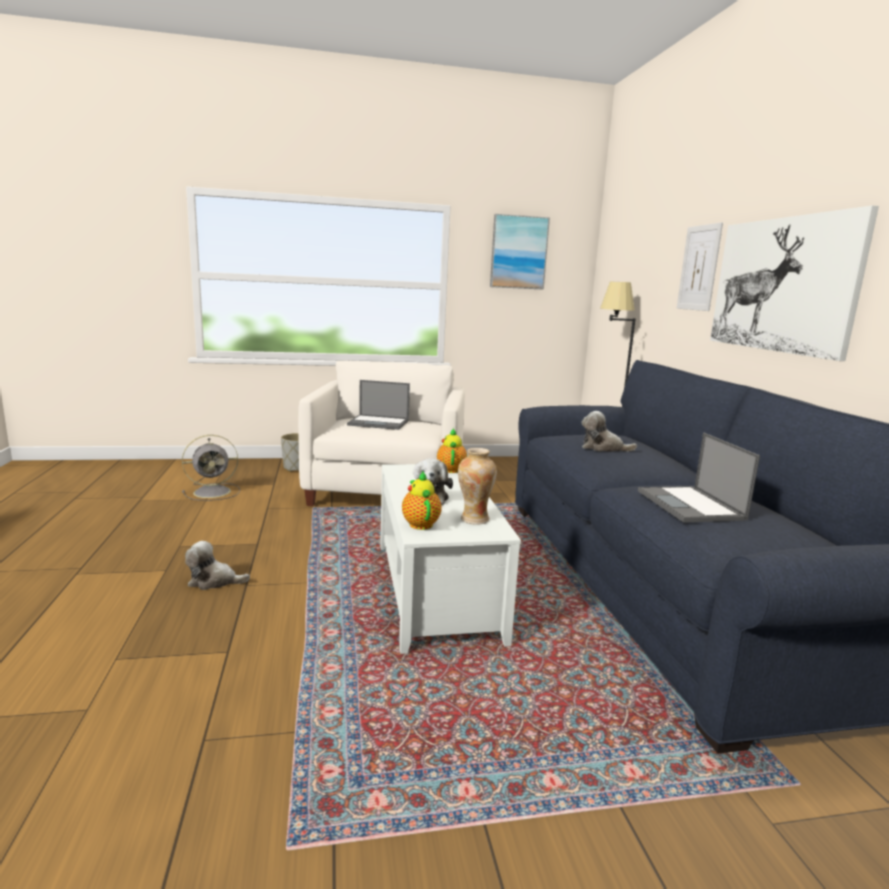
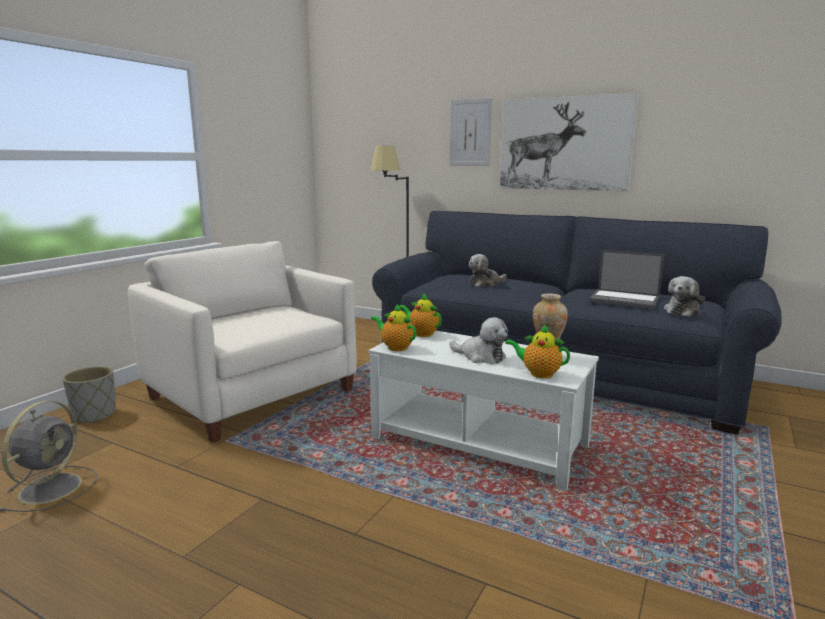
camera: 50 degrees left, 0 degrees up
(214, 581) = (319, 553): plush toy -> plush toy (683, 311)
(379, 423) = (250, 318): laptop -> none
(401, 469) = (395, 347): none -> teapot
(518, 252) = (258, 118): picture -> none

